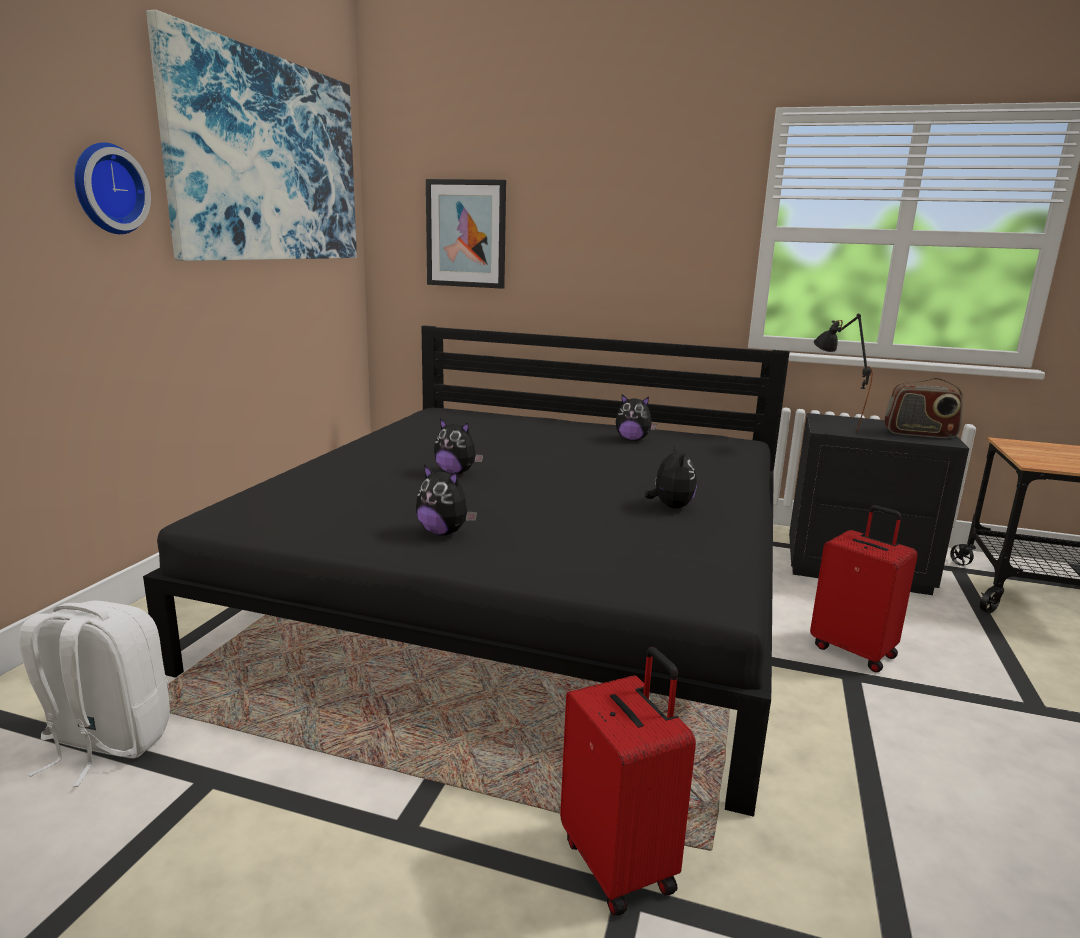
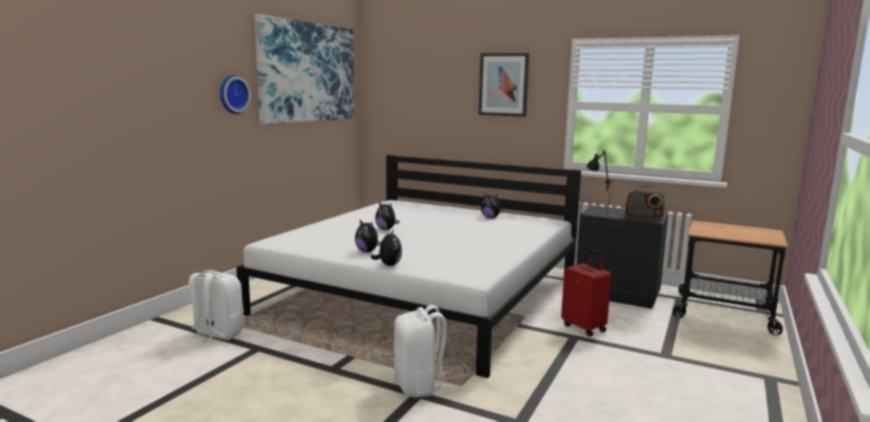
camera: 10 degrees right, 5 degrees down
(466, 234) = (412, 105): picture -> picture (503, 84)
(528, 588) = (424, 293): black bed -> white bed
(620, 863) = (419, 385): red suitcase -> white backpack
(670, 507) = (484, 246): plush toy -> plush toy (388, 265)

